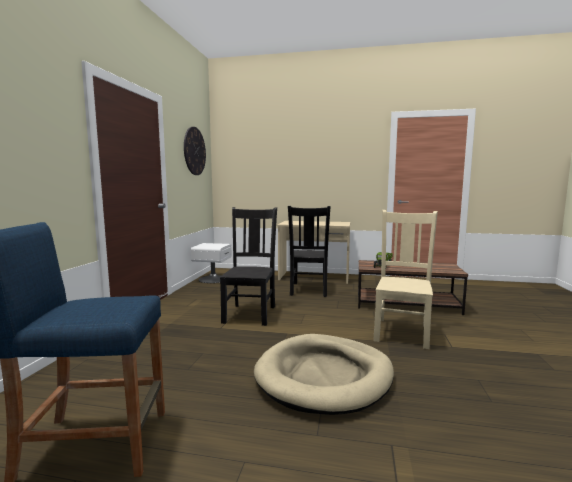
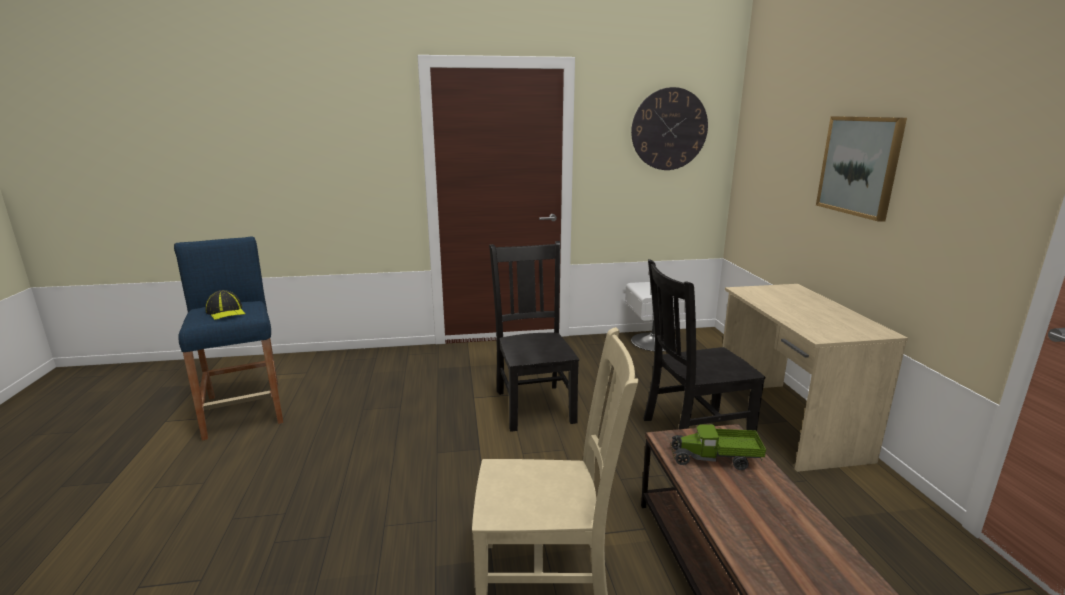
camera: 70 degrees right, 10 degrees up
(107, 304) = (226, 312): none -> cap
(250, 313) = (534, 405): black chair -> black chair turned 90 degrees counterclockwise
(307, 164) = (859, 166): none -> picture
(324, 376) = (355, 504): beige dog bed -> none

